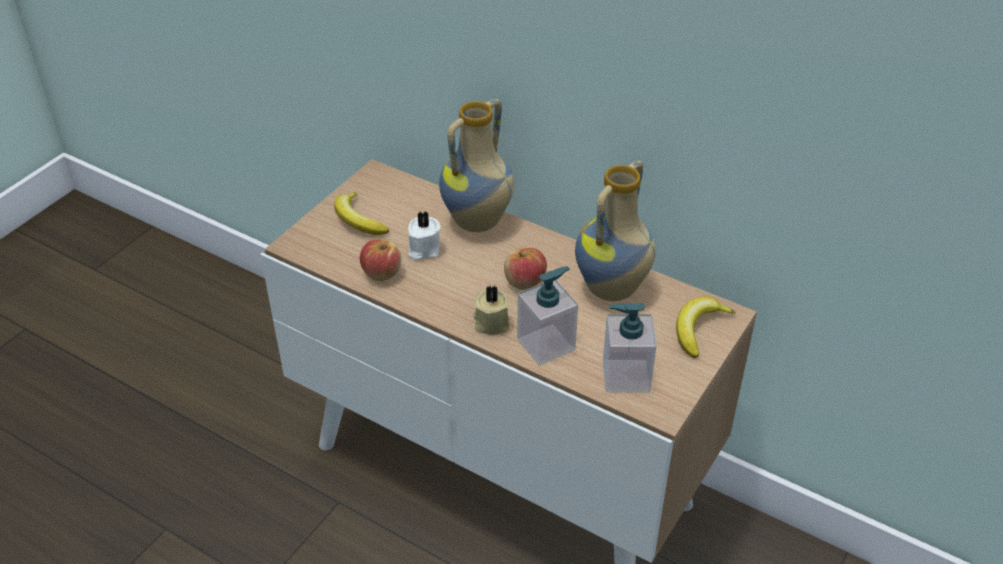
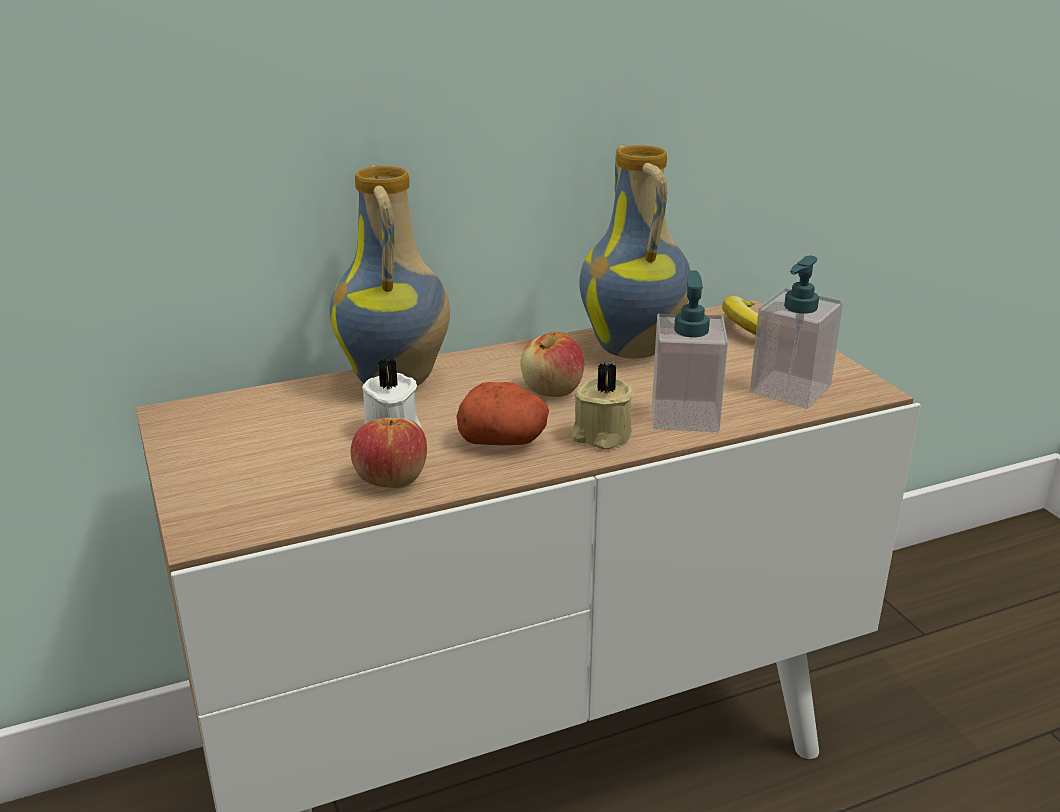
camera: 55 degrees left, 15 degrees down
(358, 220) = (248, 459): banana -> none
(453, 290) = (504, 440): none -> potato

